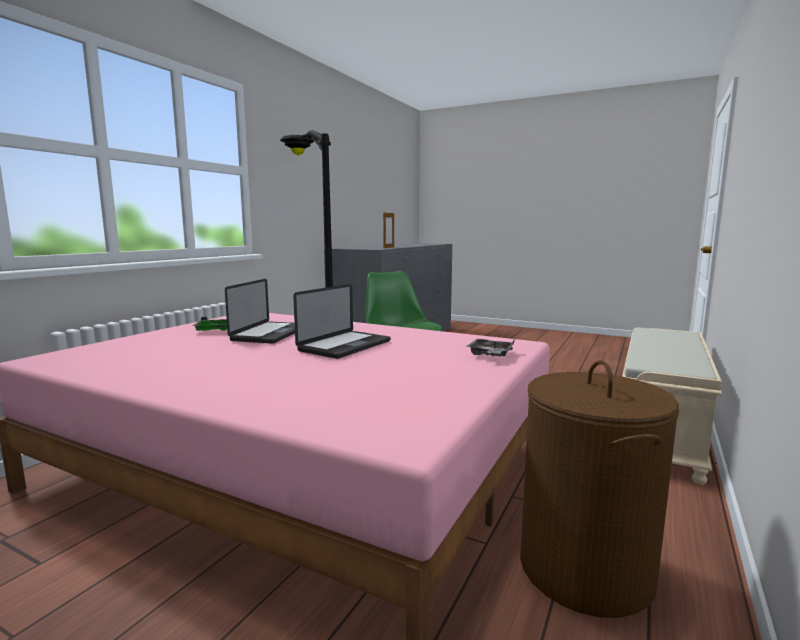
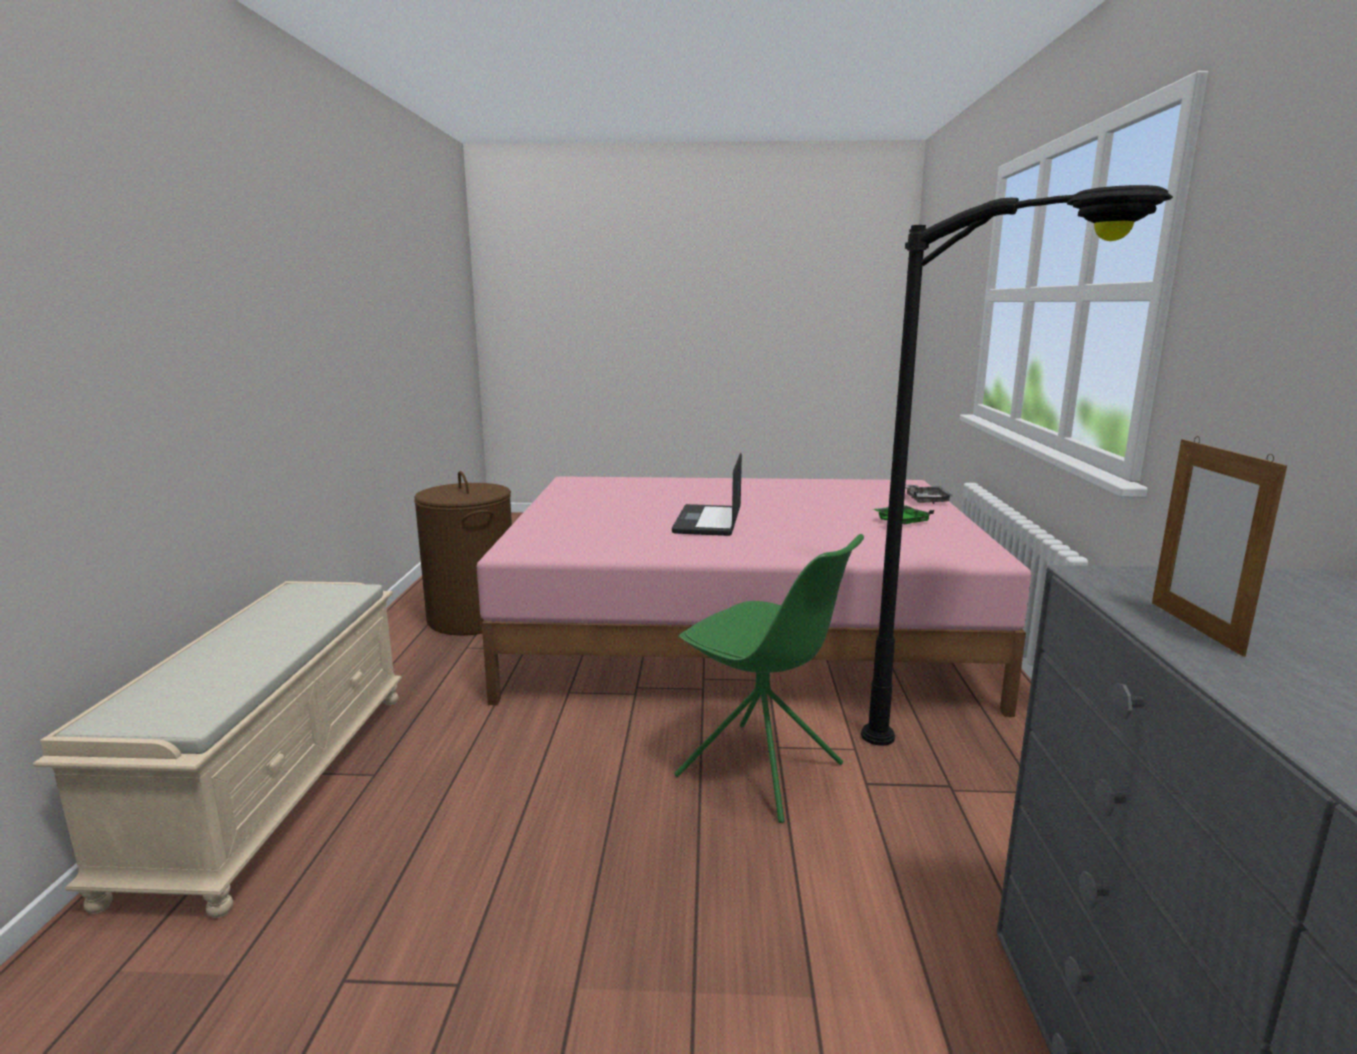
camera: 155 degrees right, 5 degrees up
(270, 334) = (826, 526): laptop -> none
(490, 355) = (547, 530): grey tray -> grey tray (926, 500)

